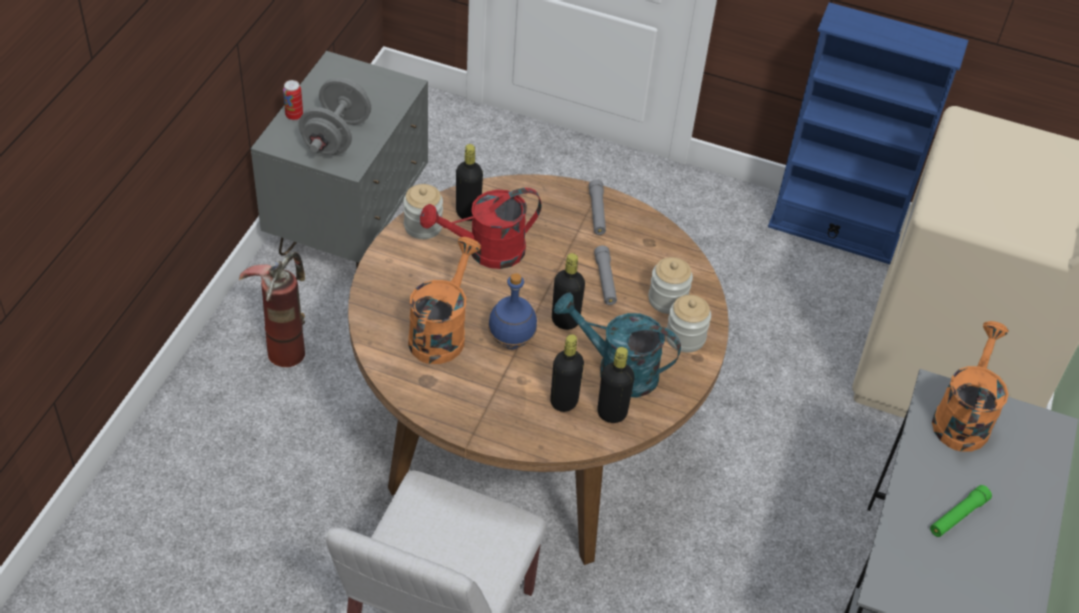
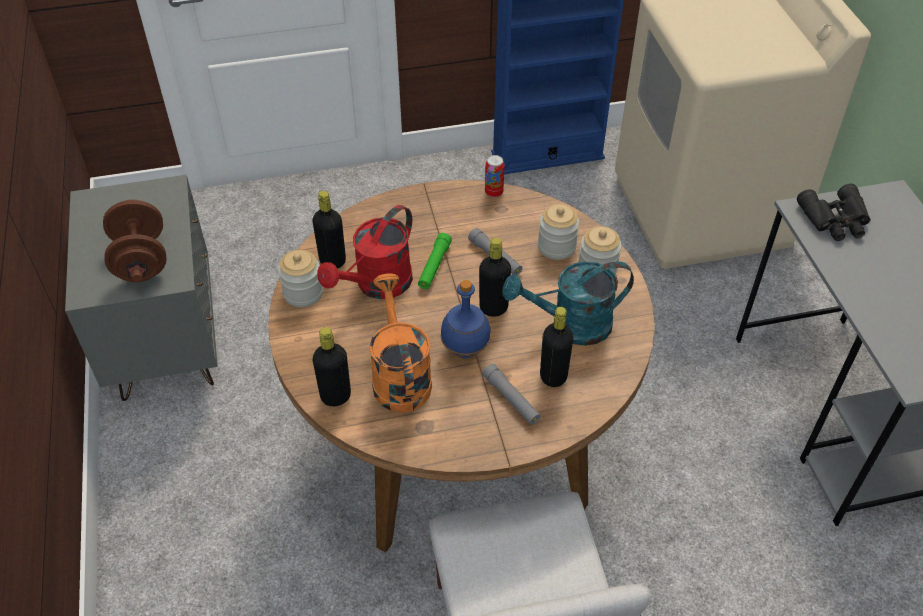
camera: 30 degrees left, 0 degrees up
(286, 341) = (187, 473): fire extinguisher -> none
(294, 116) = (85, 261): can -> can (494, 192)
(336, 137) = (141, 260): grey dumbbell -> brown dumbbell
(597, 212) = (439, 206): grey flashlight -> grey flashlight (511, 399)
(612, 413) = (599, 363): black bottle -> black bottle (335, 396)
(958, 516) = (903, 295): green flashlight -> green flashlight (434, 266)
(962, 417) = (835, 220): orange watering can -> black binoculars

